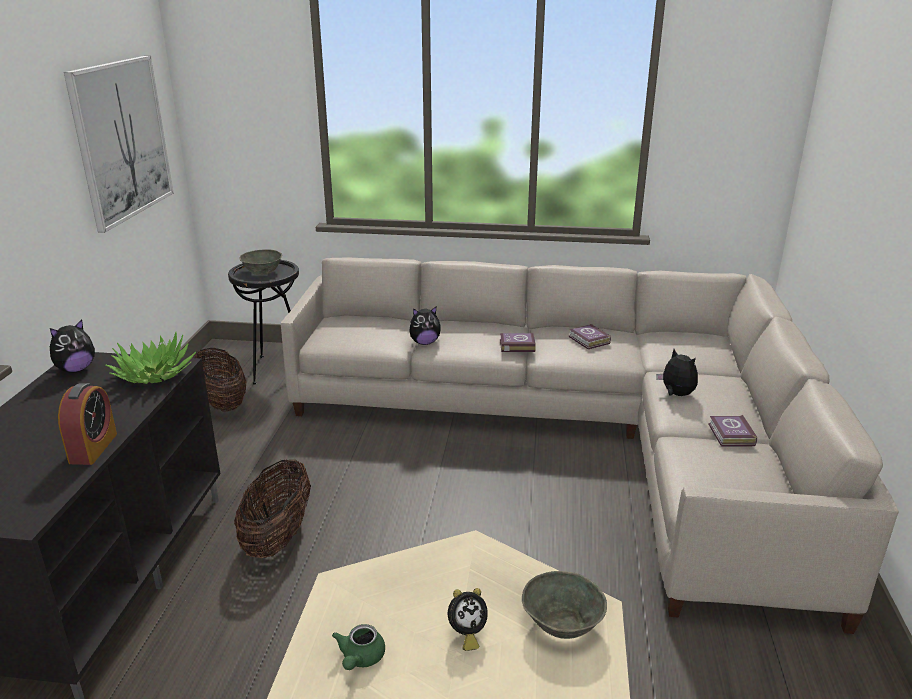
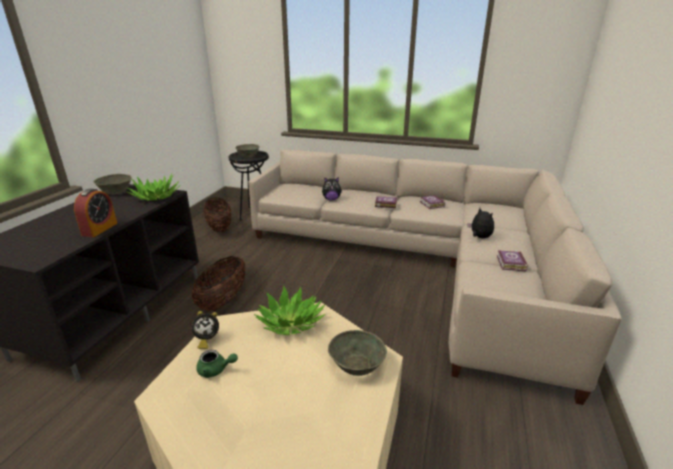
camera: 10 degrees right, 0 degrees up
(76, 369) = (116, 191): plush toy -> grey bowl
(122, 140) = (170, 73): picture -> none
(360, 659) = (216, 370): green teapot -> green teapot turned 105 degrees counterclockwise
(443, 569) = (291, 323): none -> potted plant
(466, 634) = (290, 364): alarm clock -> alarm clock (206, 340)

